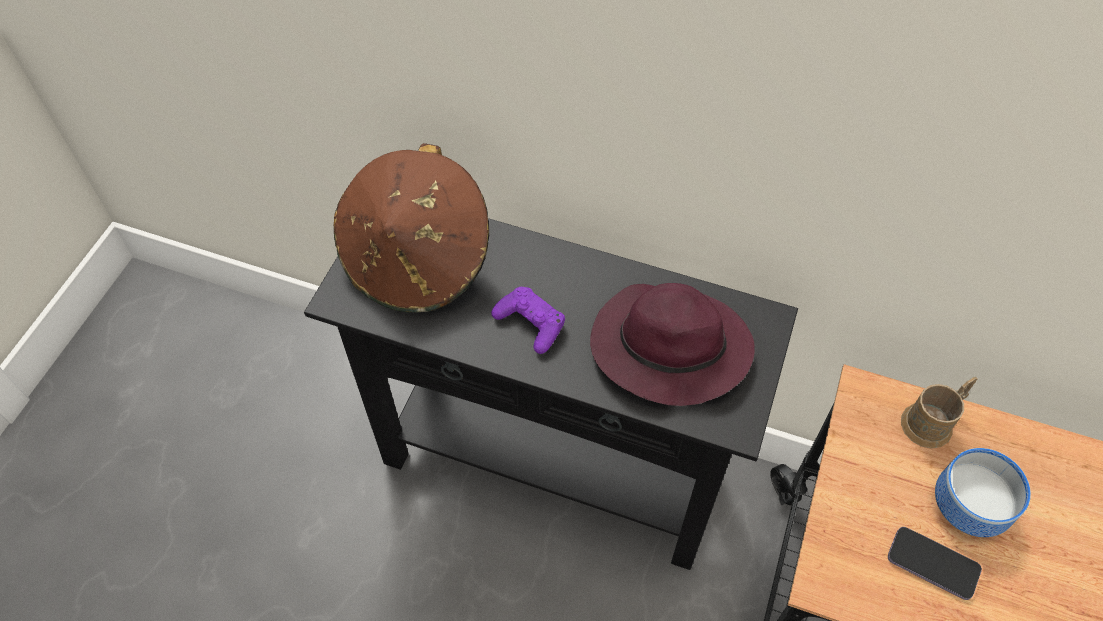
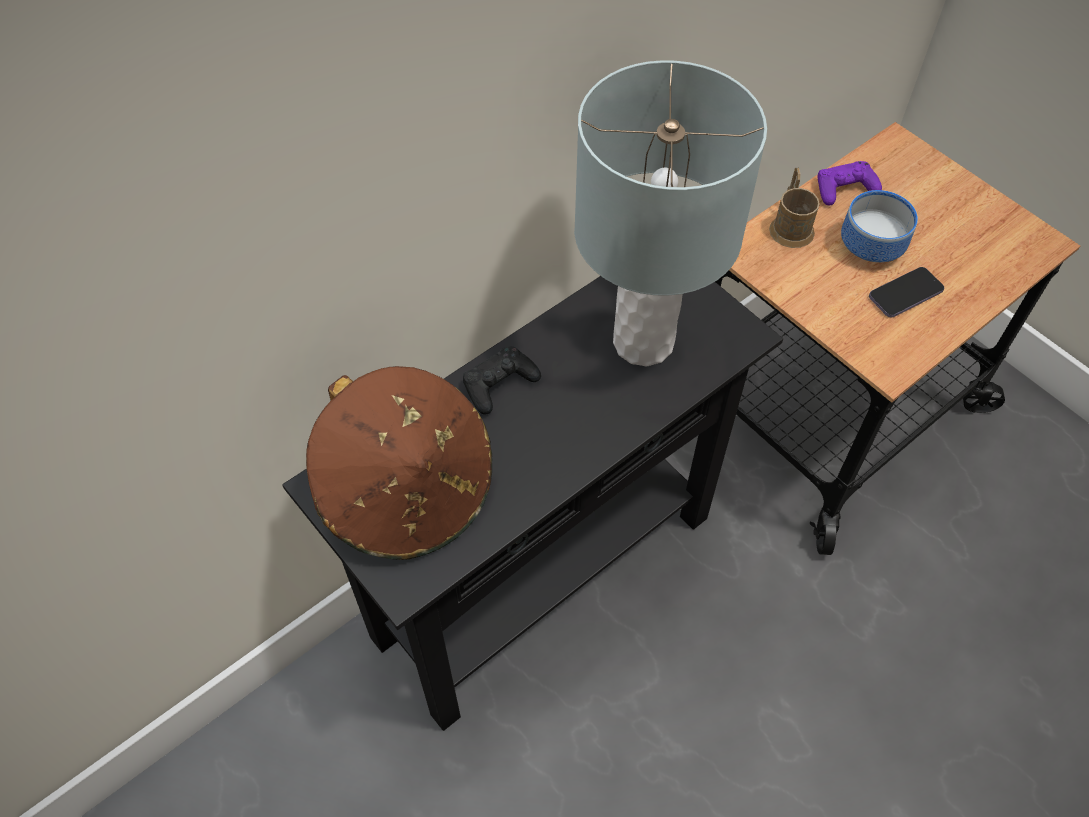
camera: 60 degrees left, 0 degrees up
(530, 323) = (549, 431): purple game controller -> purple game controller (844, 189)
(552, 269) = (499, 384): none -> black game controller
(667, 348) = (643, 343): purple hat -> grey table lamp

